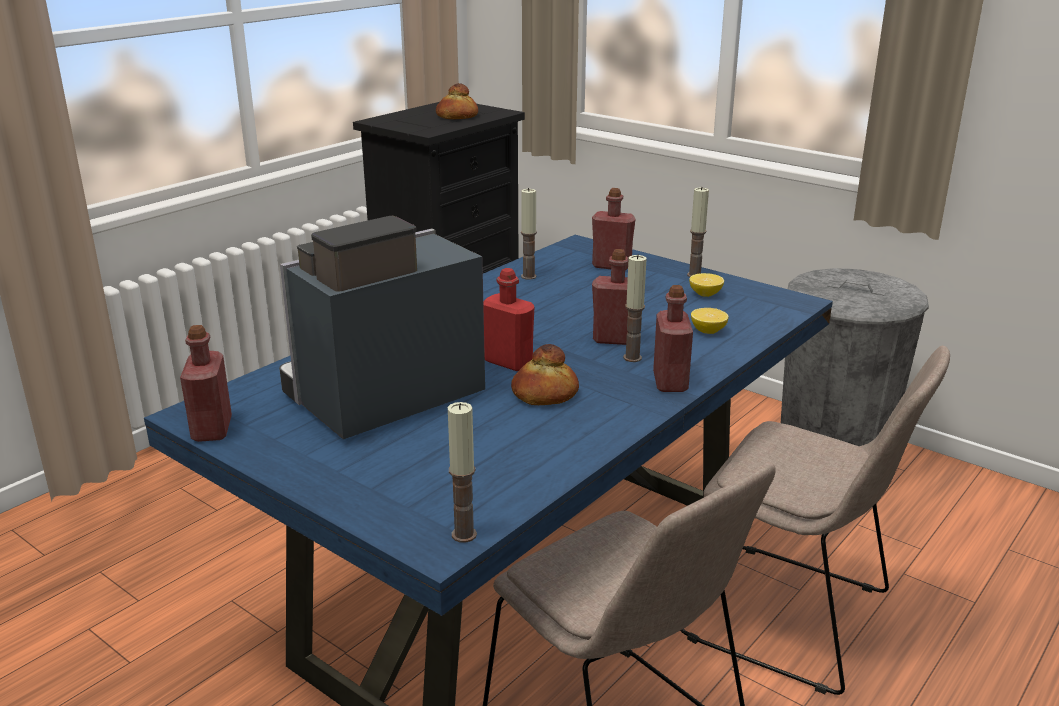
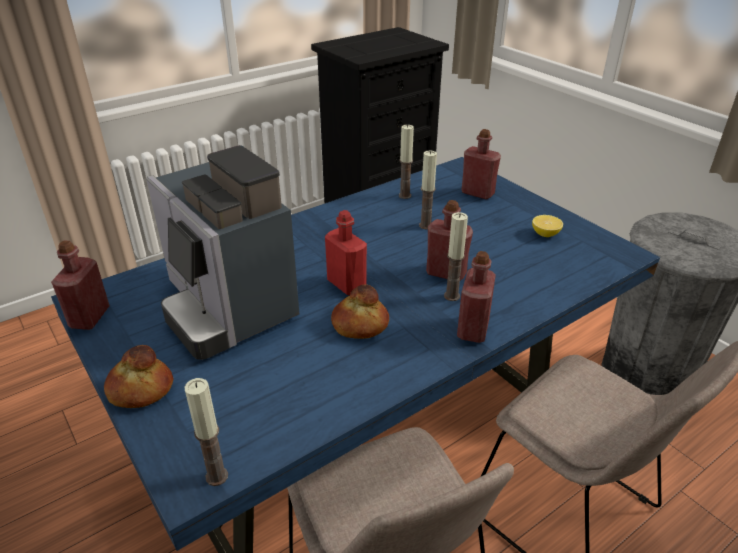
camera: 15 degrees right, 10 degrees up
(380, 399) = (227, 307): coffee machine -> coffee machine turned 105 degrees counterclockwise
(457, 116) = (392, 45): bread -> bread (140, 390)
(694, 275) = (544, 211): candle -> candle (425, 225)
(708, 331) = (531, 275): lemon -> none

